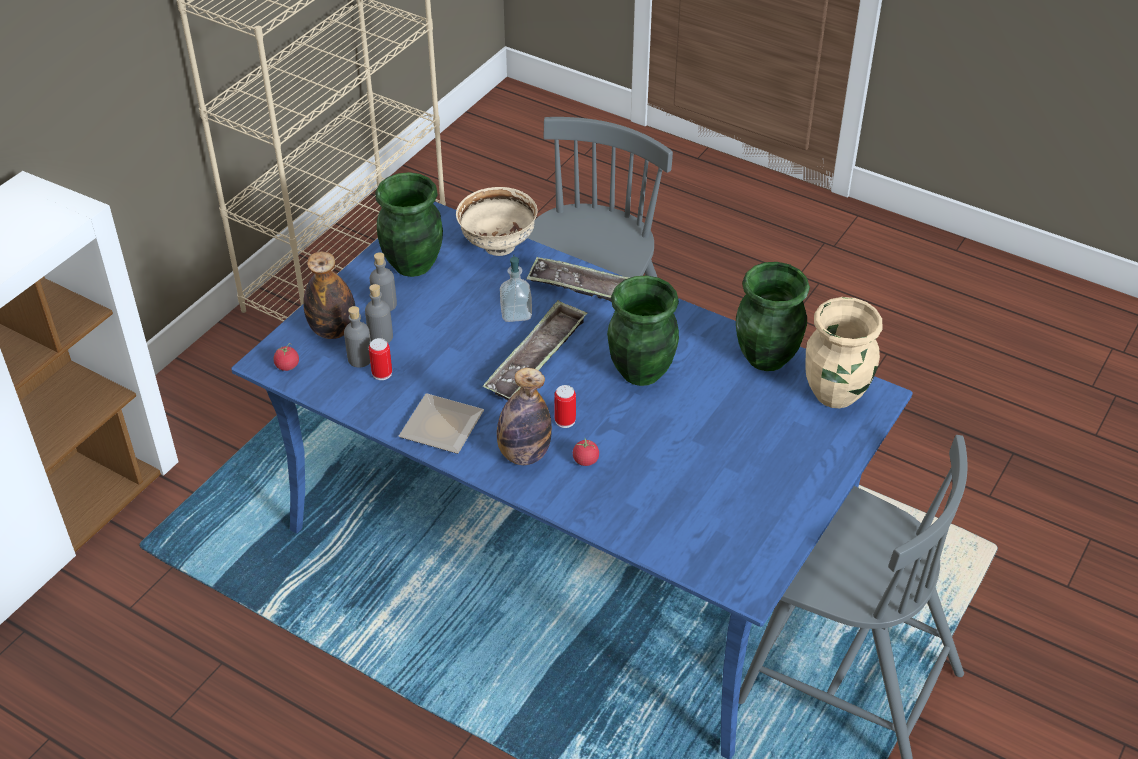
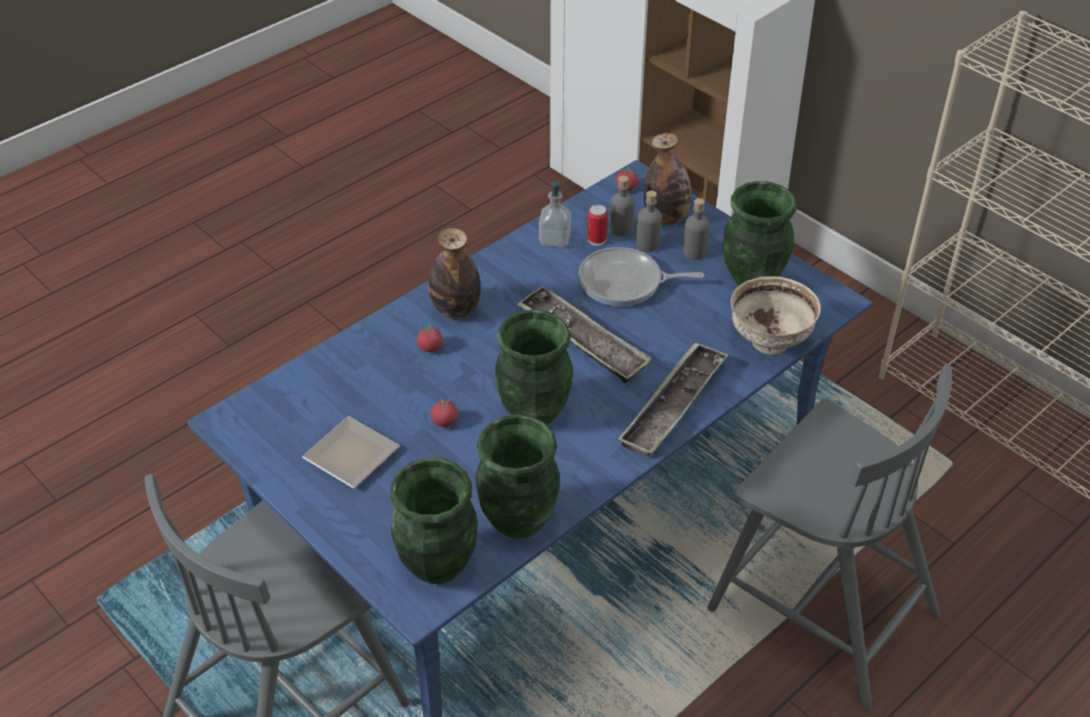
camera: 105 degrees right, 0 degrees up
(443, 429) = (509, 266): plate -> plate (348, 456)
(445, 343) = (625, 283): none -> frying pan
(516, 313) = (654, 337): soap dispenser -> soap dispenser (554, 239)
(565, 420) = (487, 344): can -> none
(678, 426) = (445, 421): none -> tomato
(836, 394) = (436, 565): beige vase -> green vase

